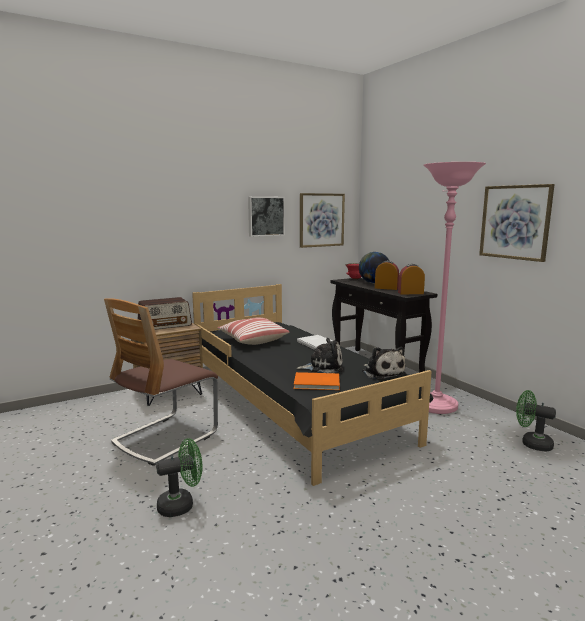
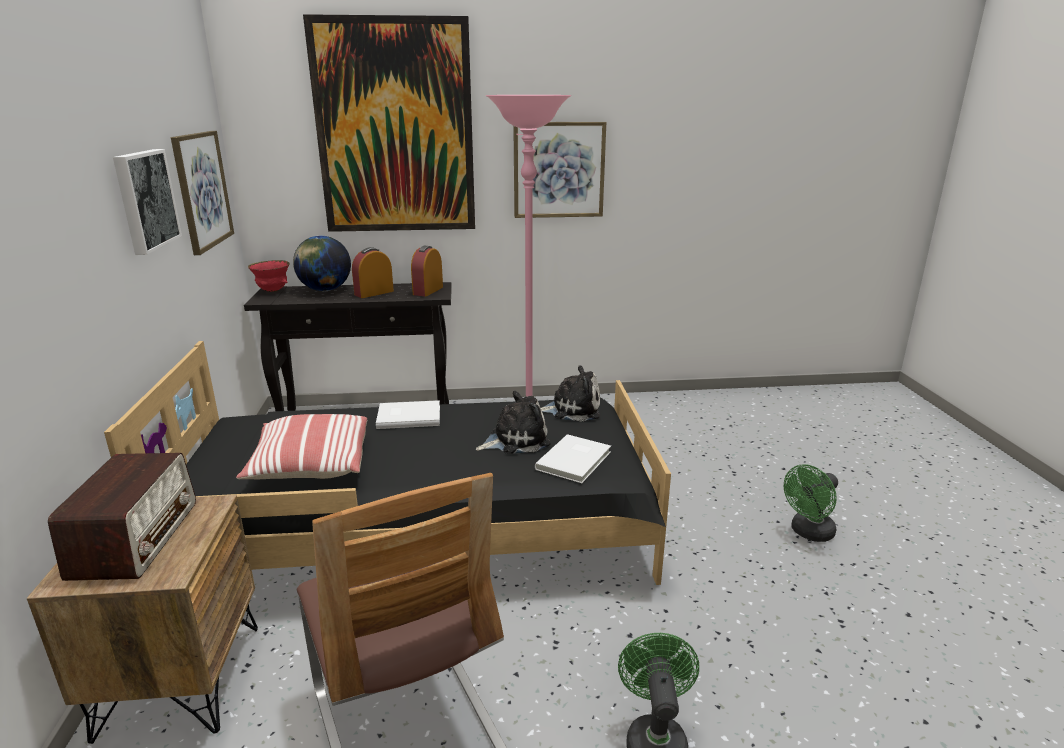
camera: 65 degrees left, 10 degrees up
(317, 383) = (576, 460): orange book -> white book
(323, 367) = (515, 440): plush toy -> plush toy turned 45 degrees clockwise
(424, 192) = (395, 128): none -> picture
(531, 443) = (647, 415): green fan -> green fan (808, 533)

